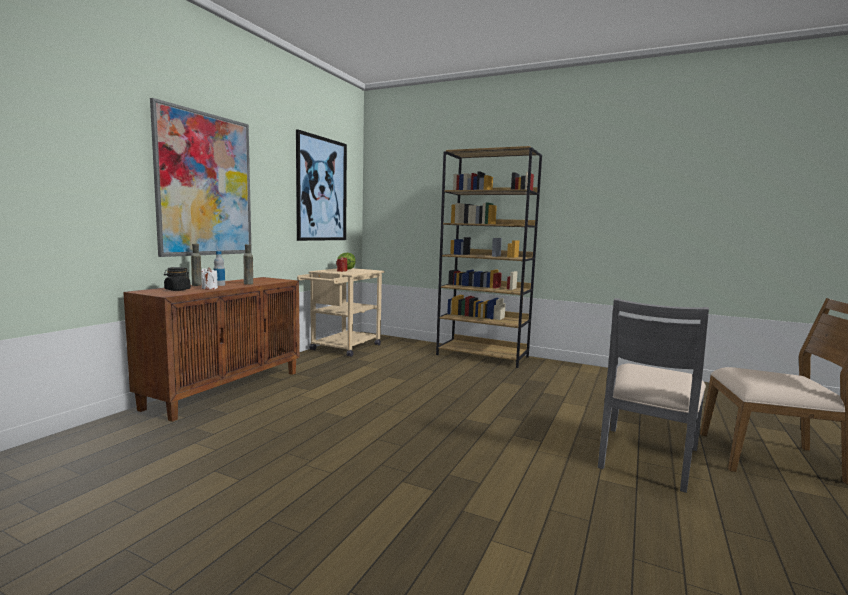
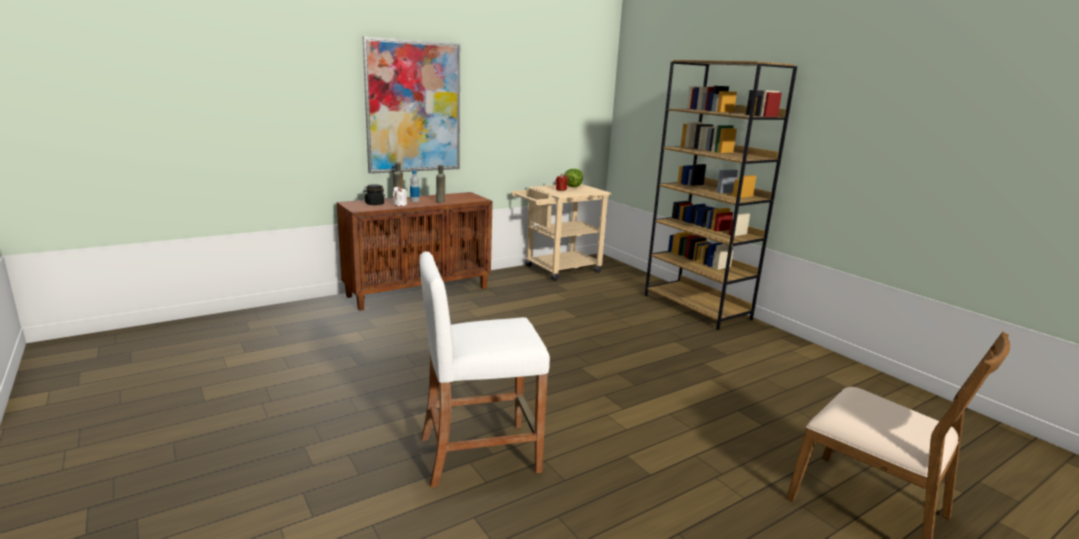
camera: 30 degrees right, 10 degrees up
(321, 189) = (552, 99): picture -> none
(488, 527) = (479, 453): none -> white stool
(646, 457) = (710, 456): grey chair -> none

